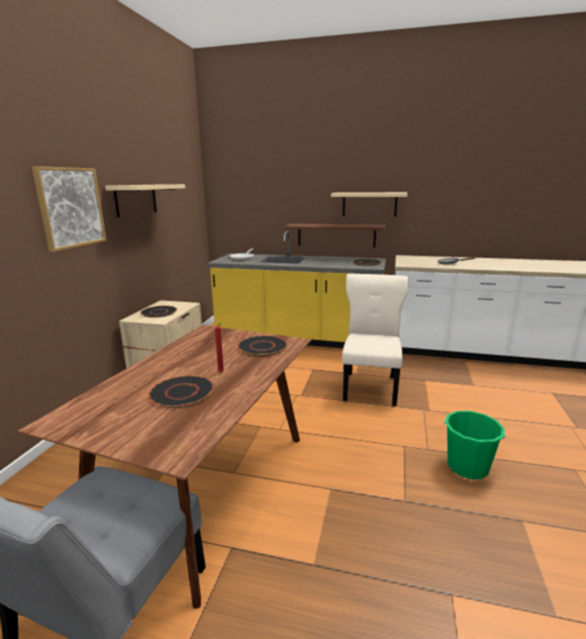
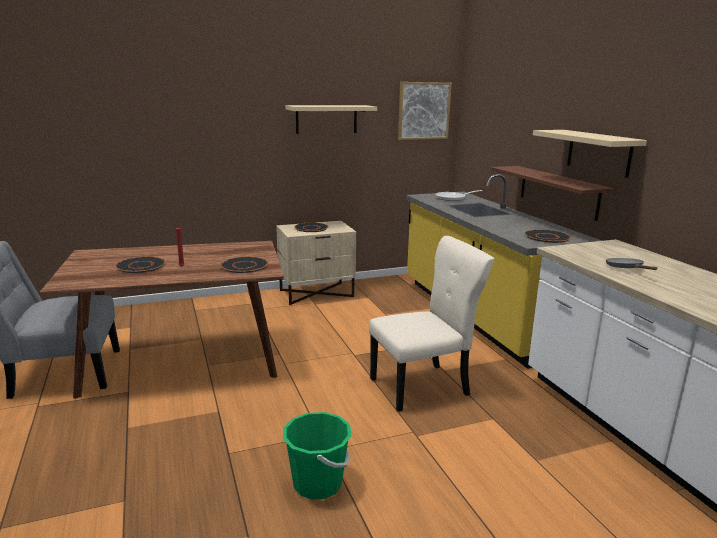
camera: 55 degrees right, 0 degrees up
(71, 207) = (241, 122): picture -> picture (423, 111)

